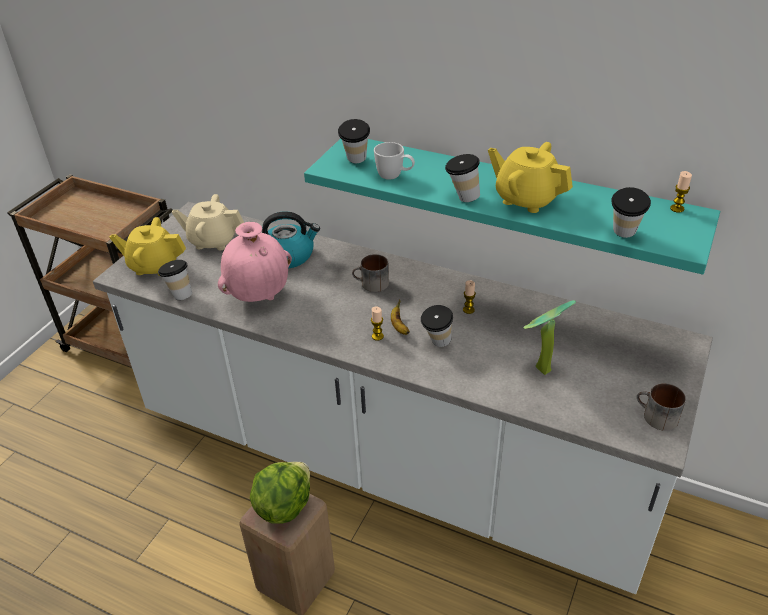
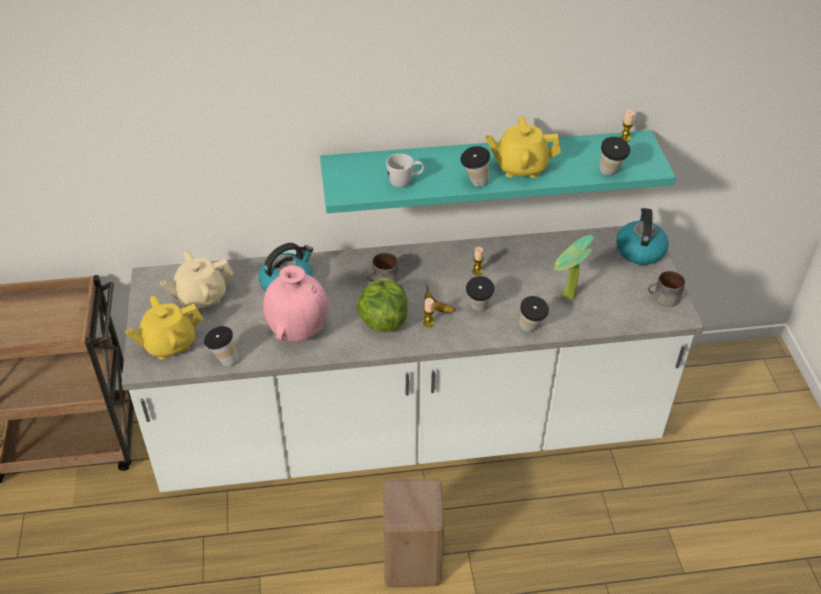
camera: 35 degrees left, 5 degrees up
(283, 506) = (411, 498): lettuce -> lettuce (383, 320)
(356, 162) = (359, 180): cup -> cup (530, 330)
(669, 357) = (639, 250): none -> kettle

